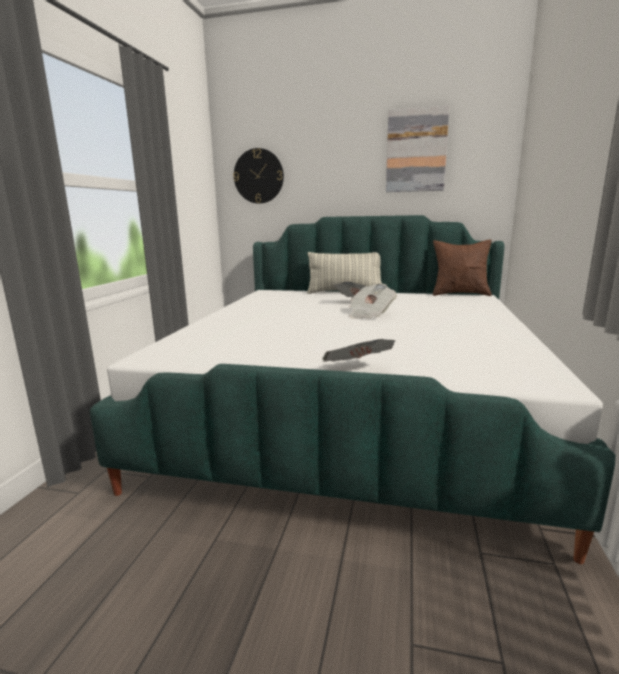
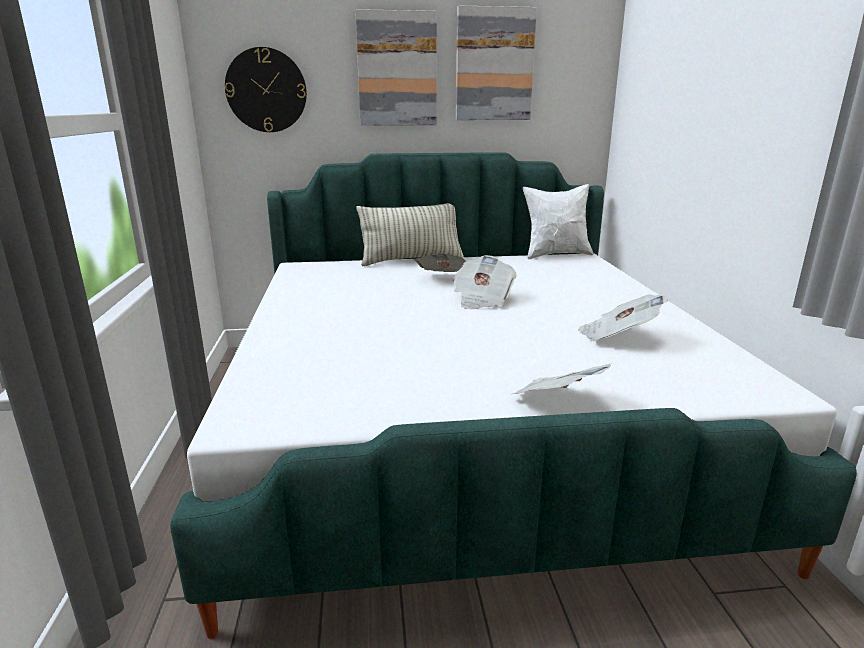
camera: 20 degrees left, 5 degrees up
(344, 158) = (397, 70): none -> picture
(451, 341) = (617, 337): none -> newspaper
(460, 294) = (556, 254): brown pillow -> white pillow

